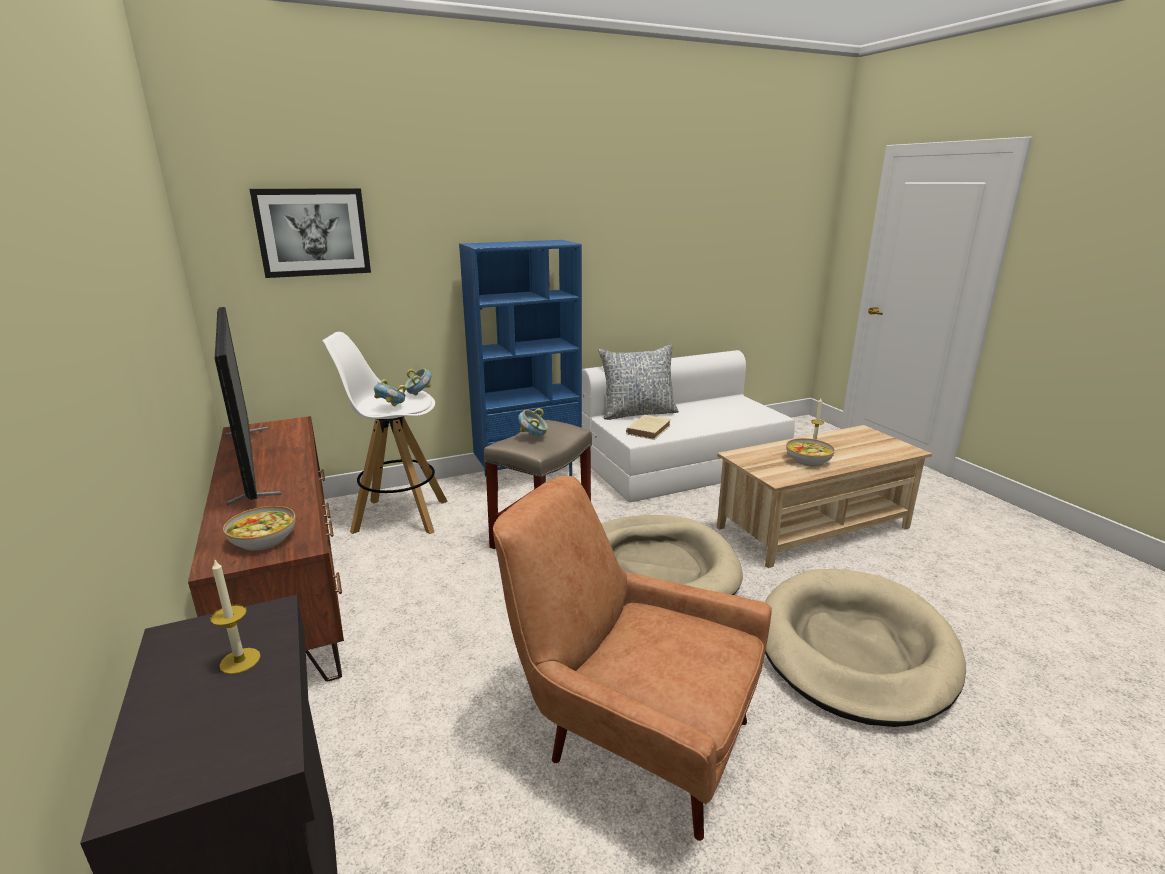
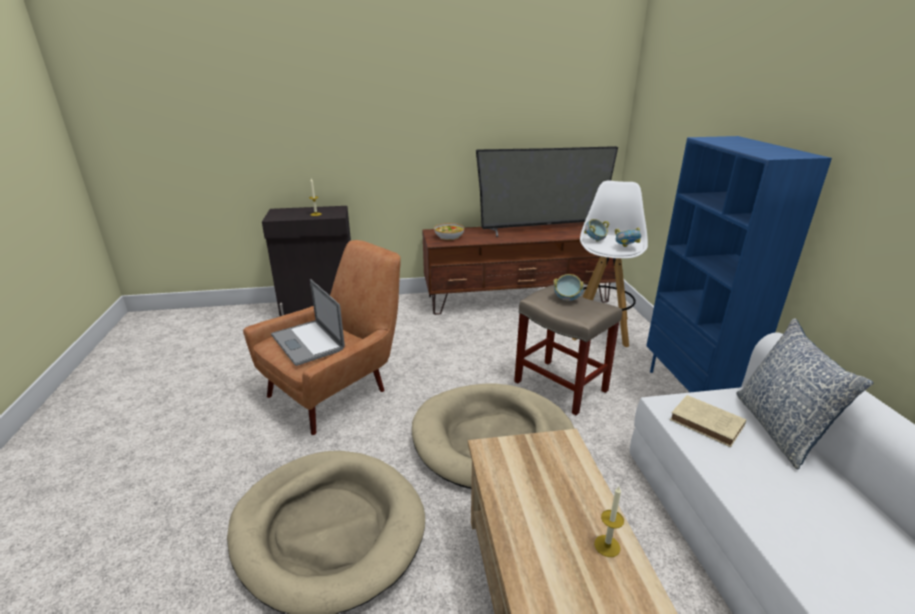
camera: 105 degrees right, 5 degrees up
(313, 232) = (673, 106): picture -> none
(681, 654) = (307, 342): none -> laptop
(808, 460) = (539, 505): bowl -> none

